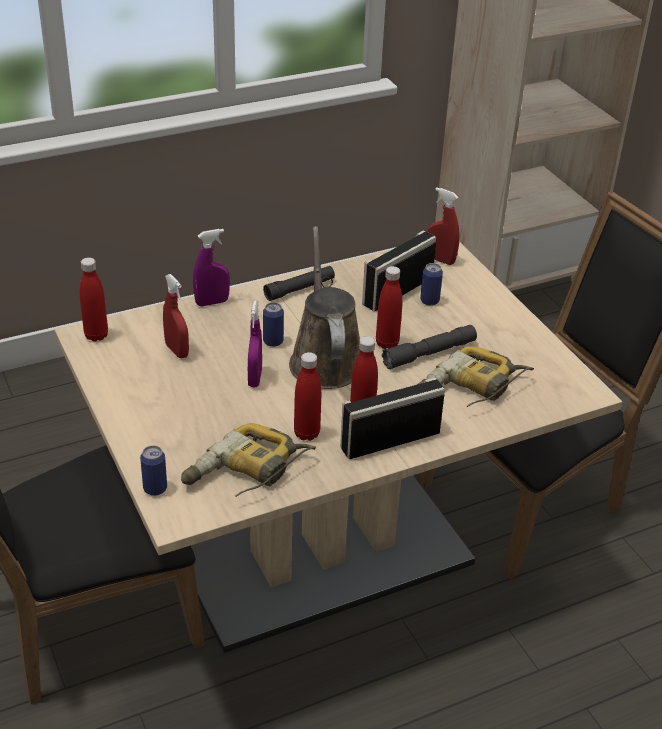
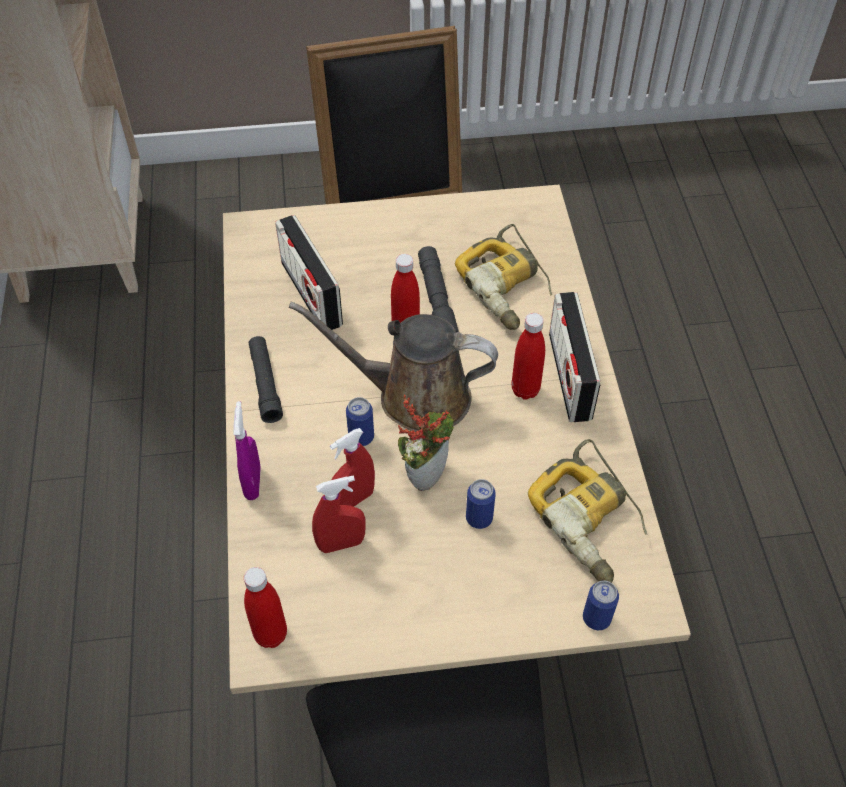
camera: 70 degrees left, 15 degrees up
(255, 378) = (425, 472): purple spray bottle -> potted plant
(306, 433) = (539, 447): red bottle -> none
(429, 301) = (342, 272): can -> can (479, 518)
(440, 260) = (268, 239): red spray bottle -> red spray bottle (354, 500)

